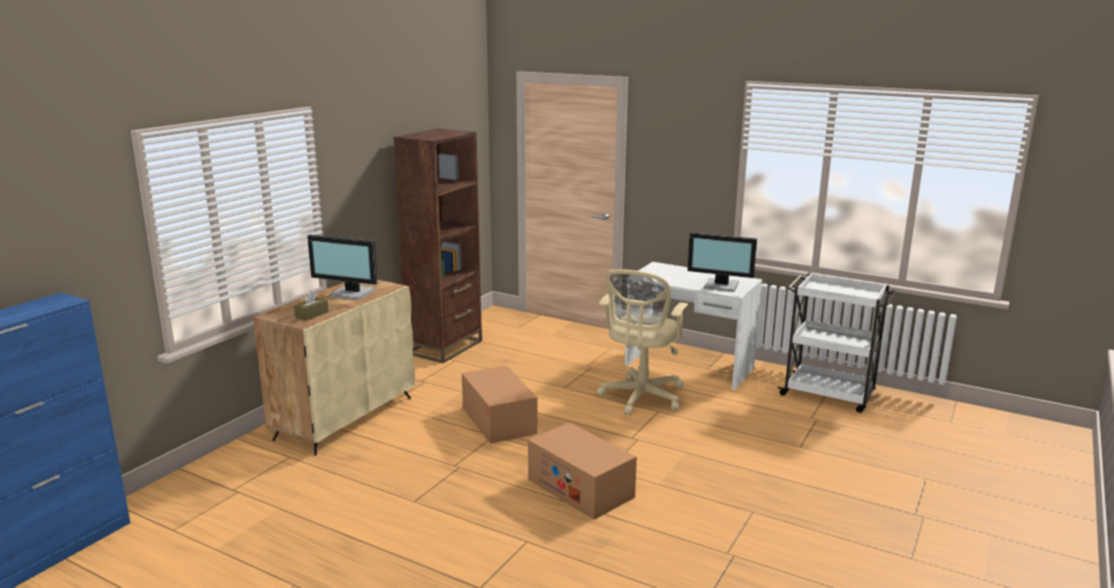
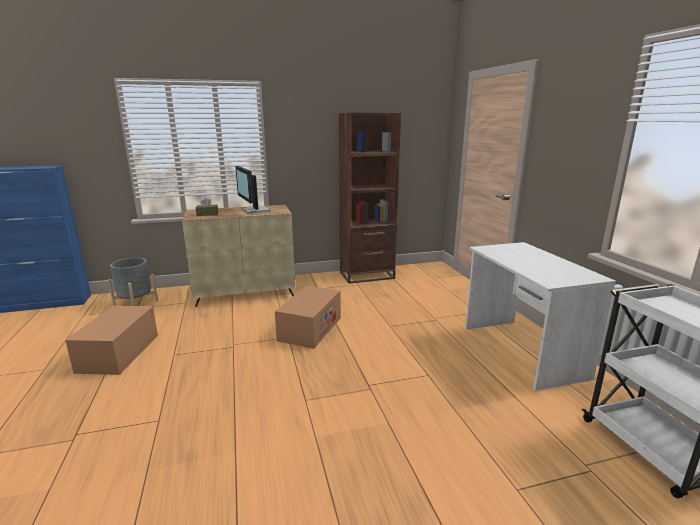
camera: 45 degrees right, 0 degrees up
(218, 487) = (136, 303): none -> grey planter
(580, 488) = (261, 403): cardboard box -> cardboard box (119, 353)
(641, 398) = (432, 358): beige office chair -> none
(721, 286) = (549, 274): monitor -> none

